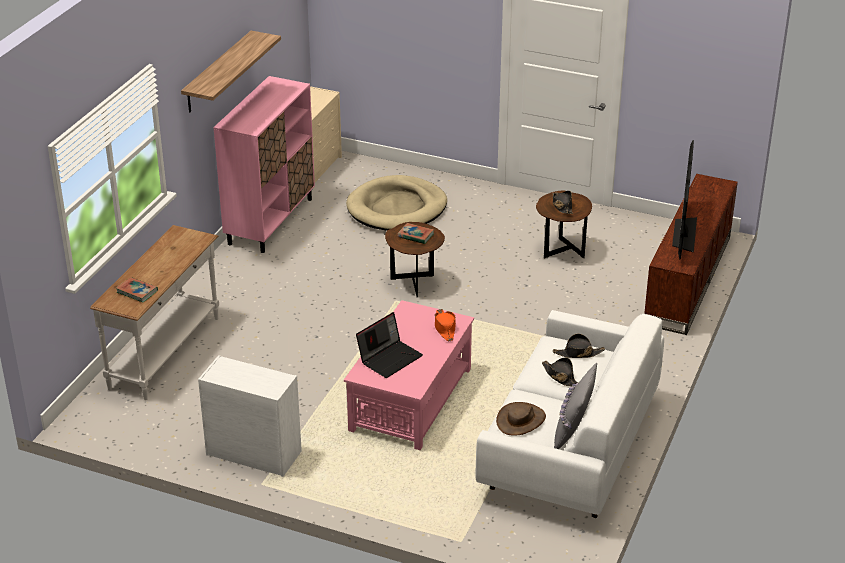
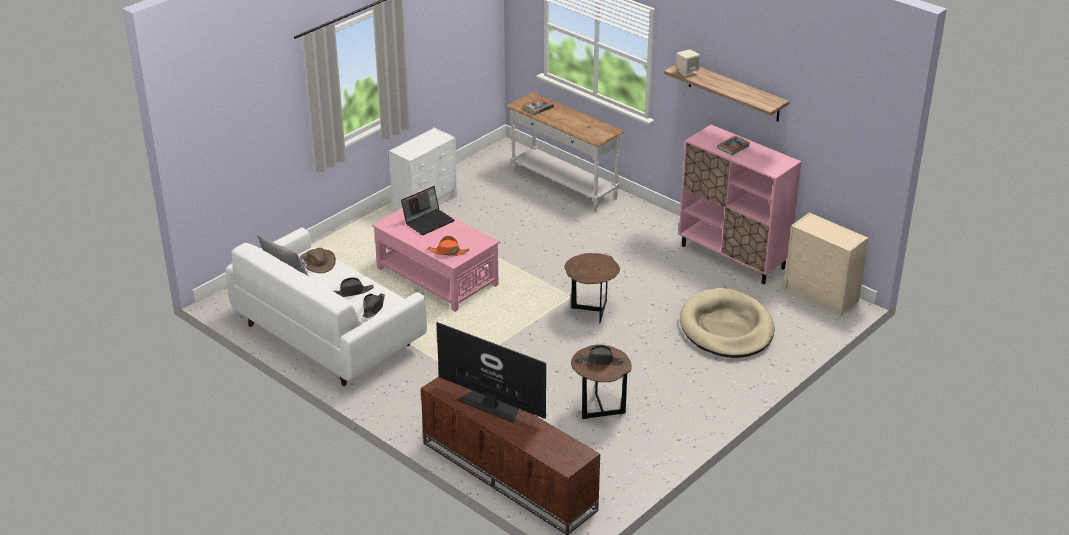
camera: 110 degrees right, 0 degrees up
(211, 84) = (687, 72): none -> beige speaker
(390, 358) = (428, 221): laptop -> laptop turned 105 degrees counterclockwise
(415, 235) = (594, 268): book -> book (733, 147)

